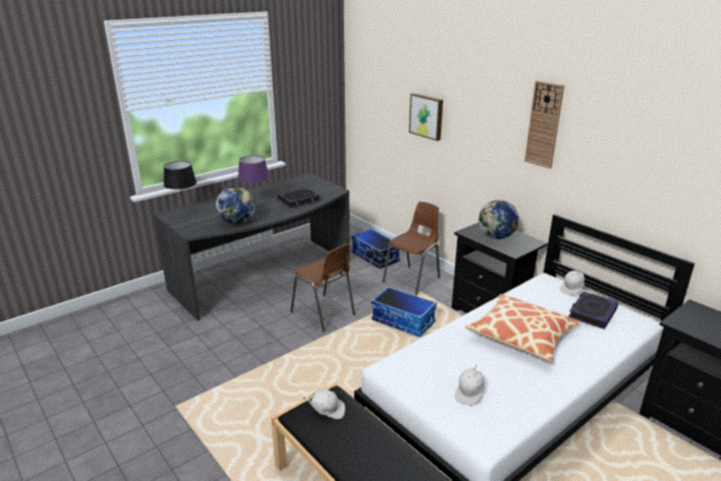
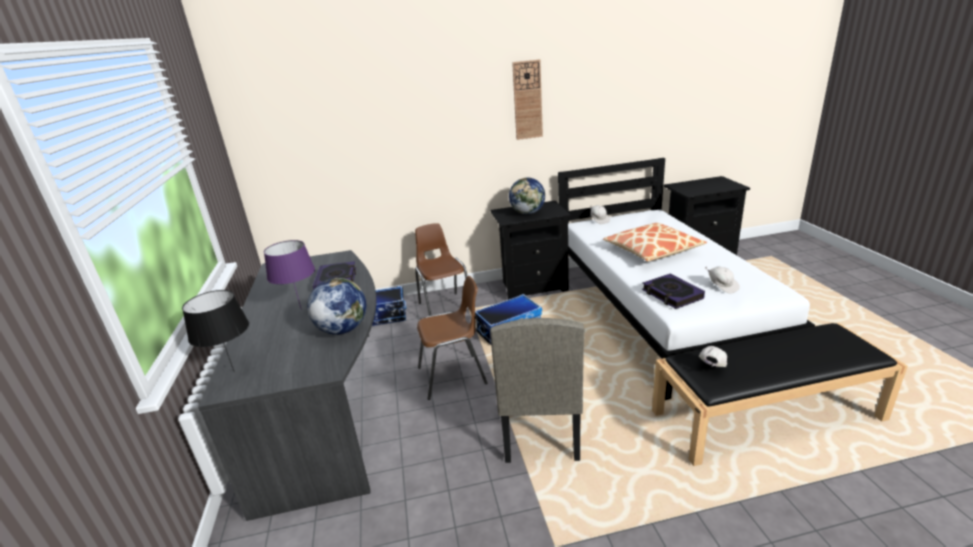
camera: 60 degrees left, 0 degrees up
(284, 371) = (539, 428): none -> beige chair
(427, 116) = (386, 137): picture -> none
(592, 313) = (637, 221): book -> book (672, 294)

